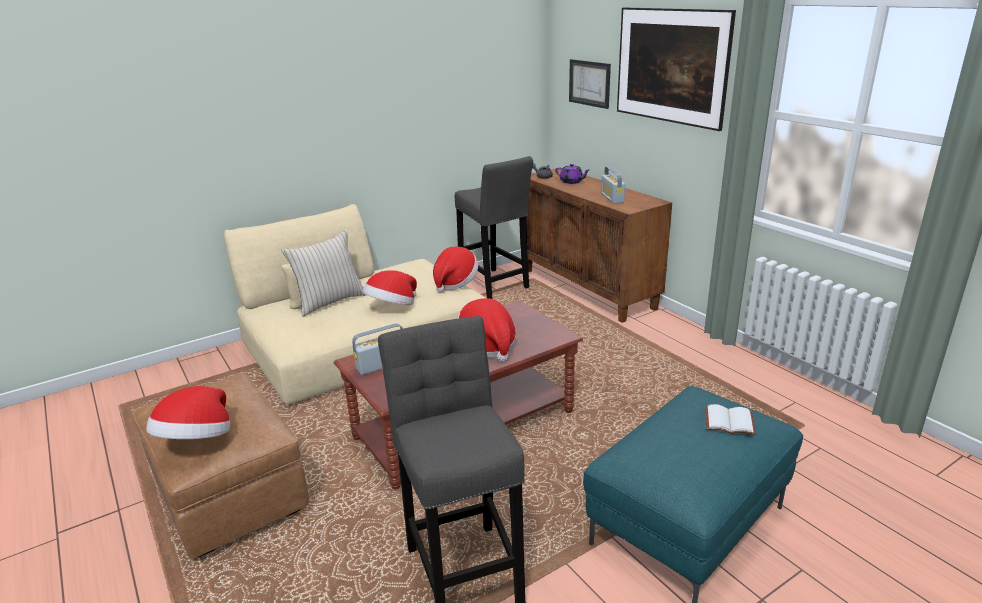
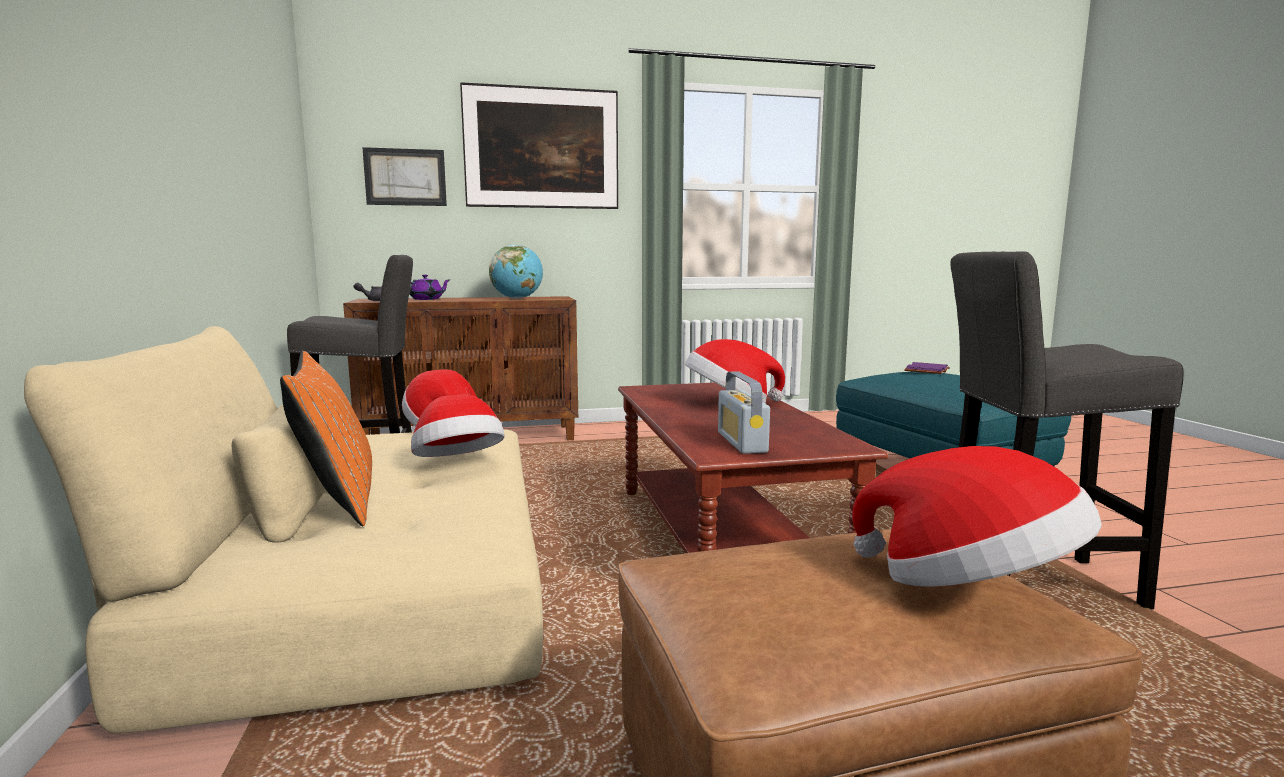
camera: 70 degrees left, 15 degrees down
(330, 302) = (337, 502): beige pillow -> orange pillow
(612, 198) = (517, 299): radio -> globe
(730, 421) = (925, 370): white book -> purple book

